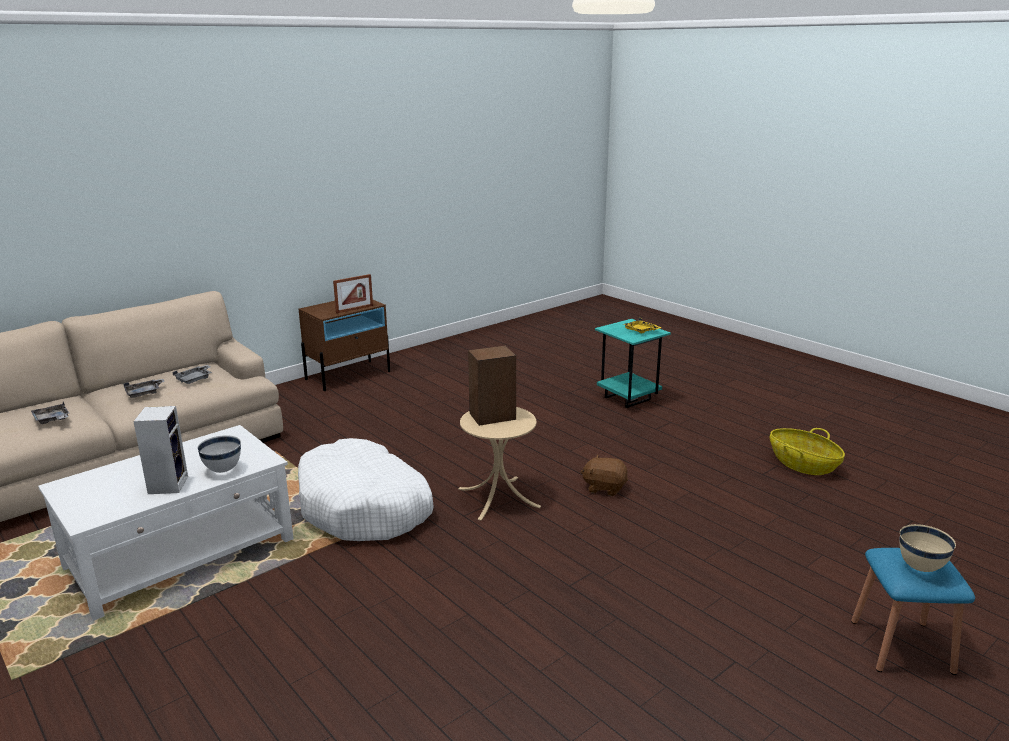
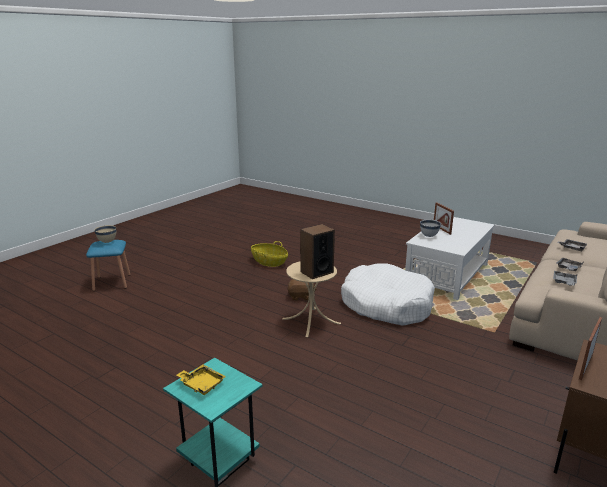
camera: 165 degrees right, 0 degrees up
(168, 484) = (442, 229): speaker -> picture frame
(604, 488) = (242, 337): brown plush toy -> brown plush toy (301, 296)
(803, 465) = (73, 382): basket -> basket (269, 262)

